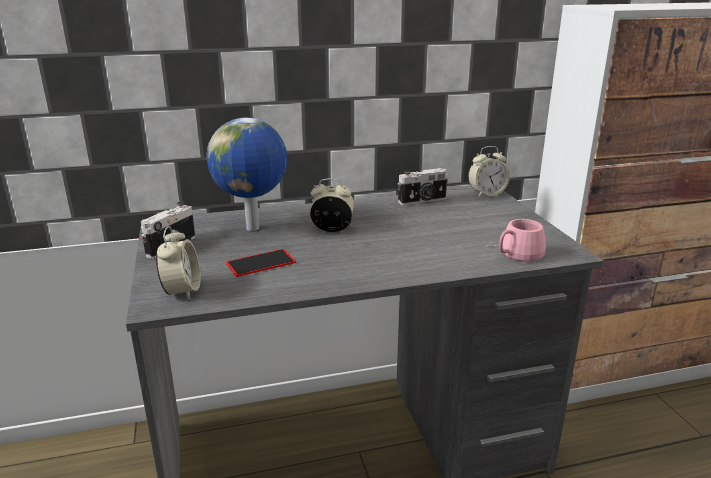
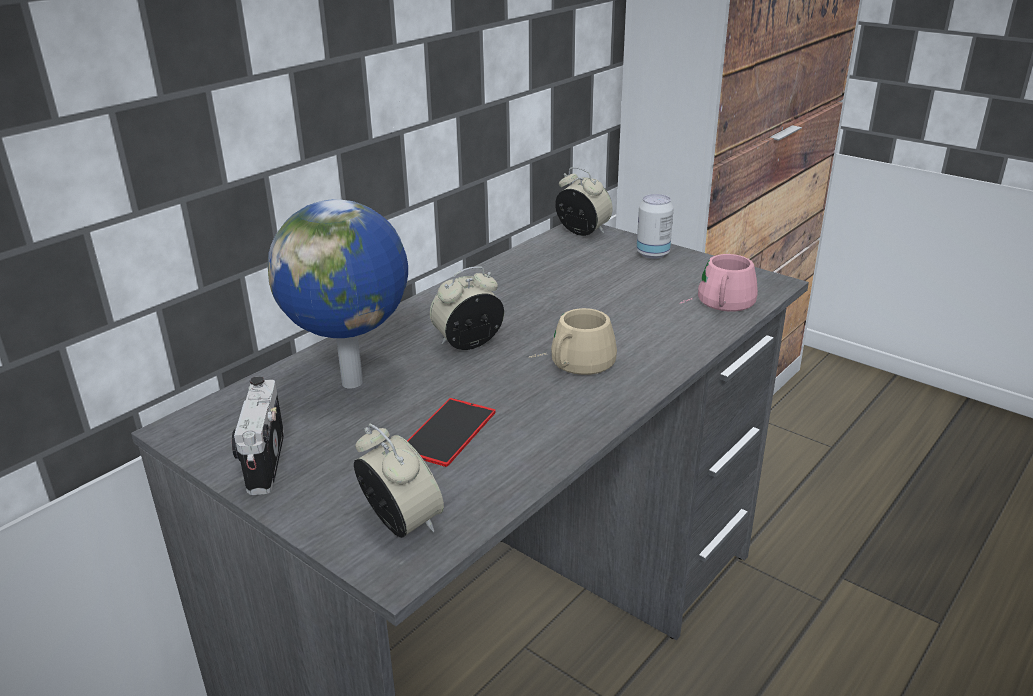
camera: 35 degrees left, 5 degrees up
(372, 254) = (572, 362): none -> beige mug
(423, 201) = (523, 264): camera -> none
(486, 194) = (582, 232): alarm clock -> alarm clock turned 90 degrees counterclockwise
(514, 216) = (653, 253): none -> can

